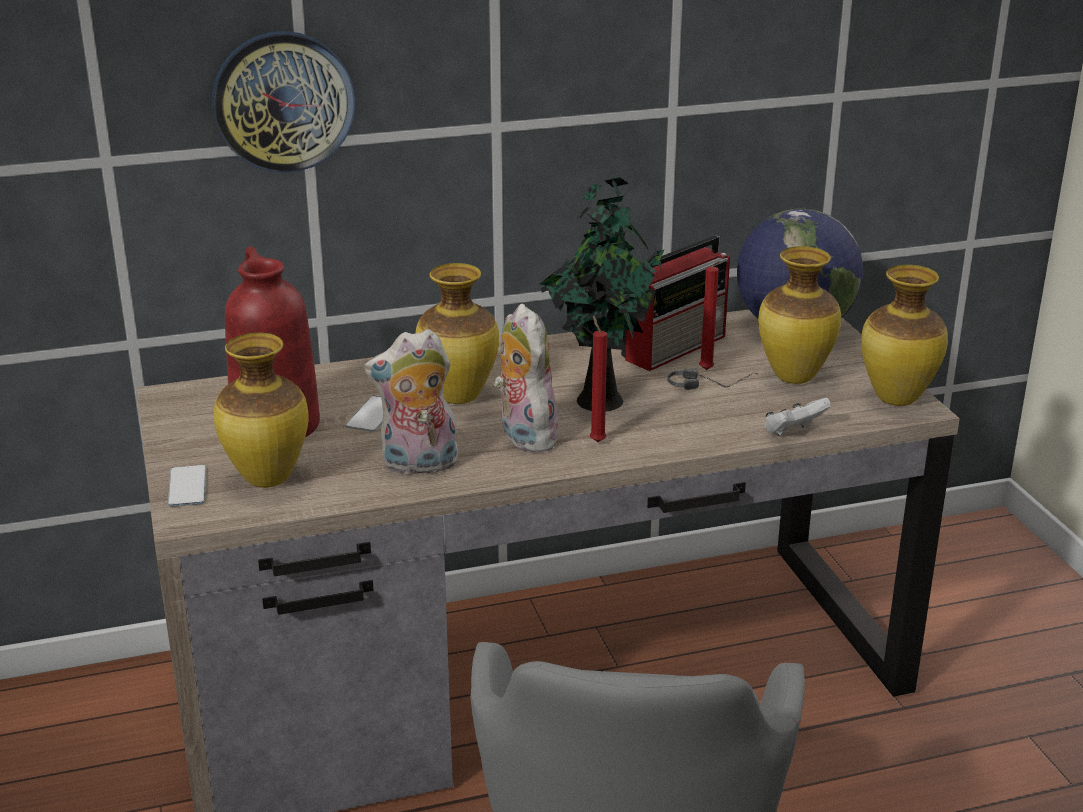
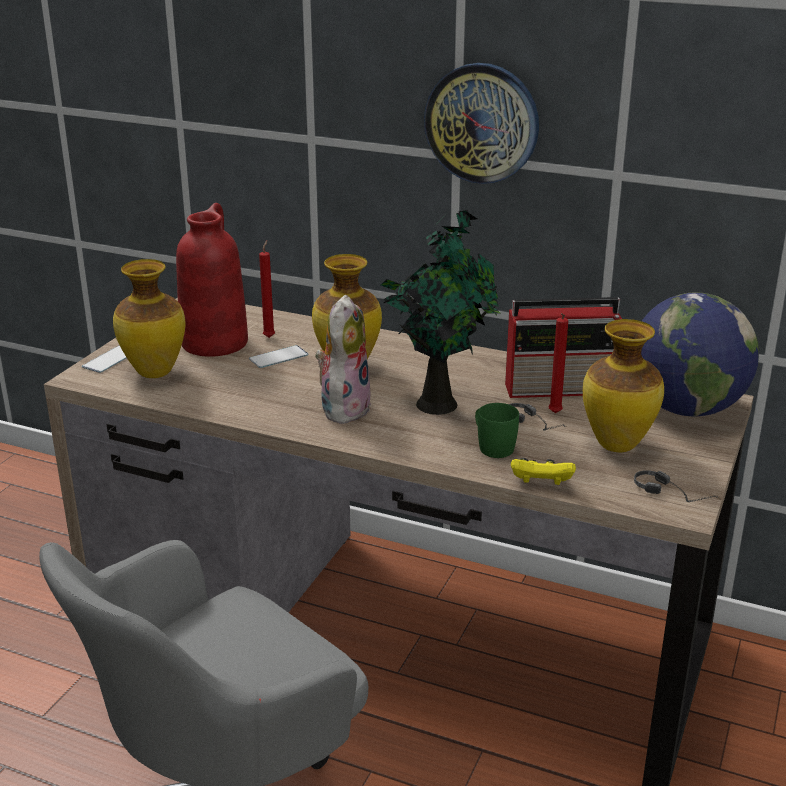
camera: 40 degrees right, 0 degrees up
(283, 101) = (291, 101): wall clock -> wall clock (482, 123)
(418, 465) = (248, 399): plush toy -> none
(596, 440) = (385, 430): red candle -> red candle (270, 336)
(705, 417) = (492, 446): none -> green mug
(793, 432) = (541, 485): white game controller -> yellow game controller
(895, 399) = (676, 495): vase -> headphones

